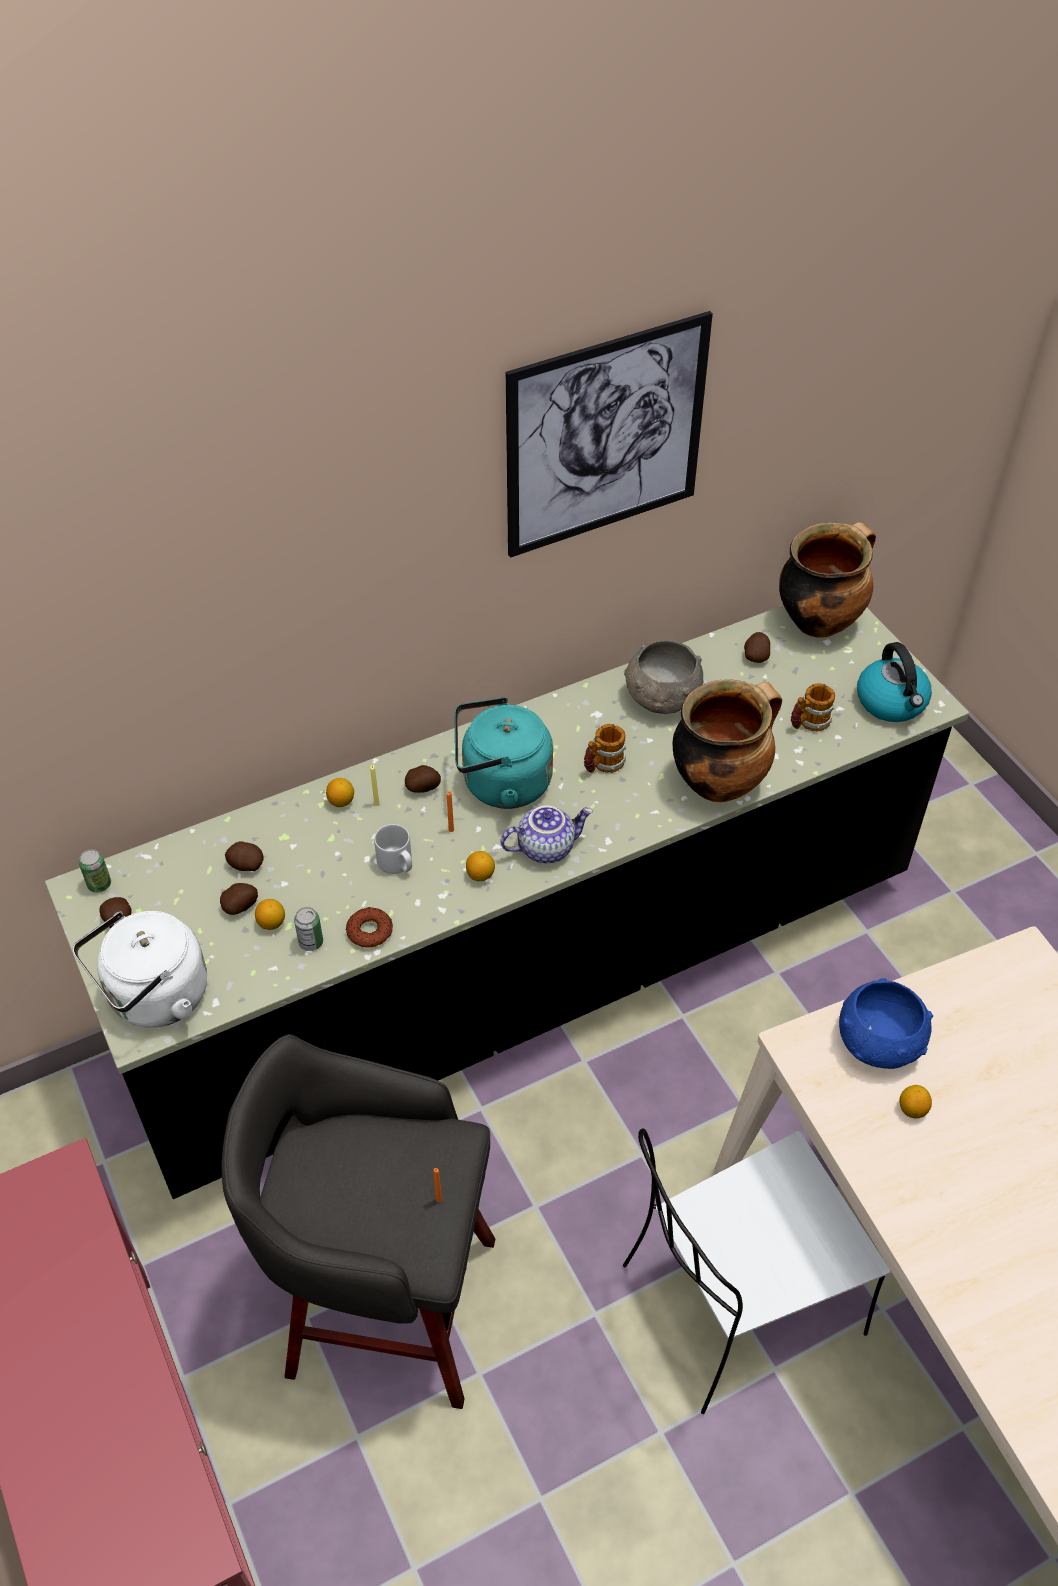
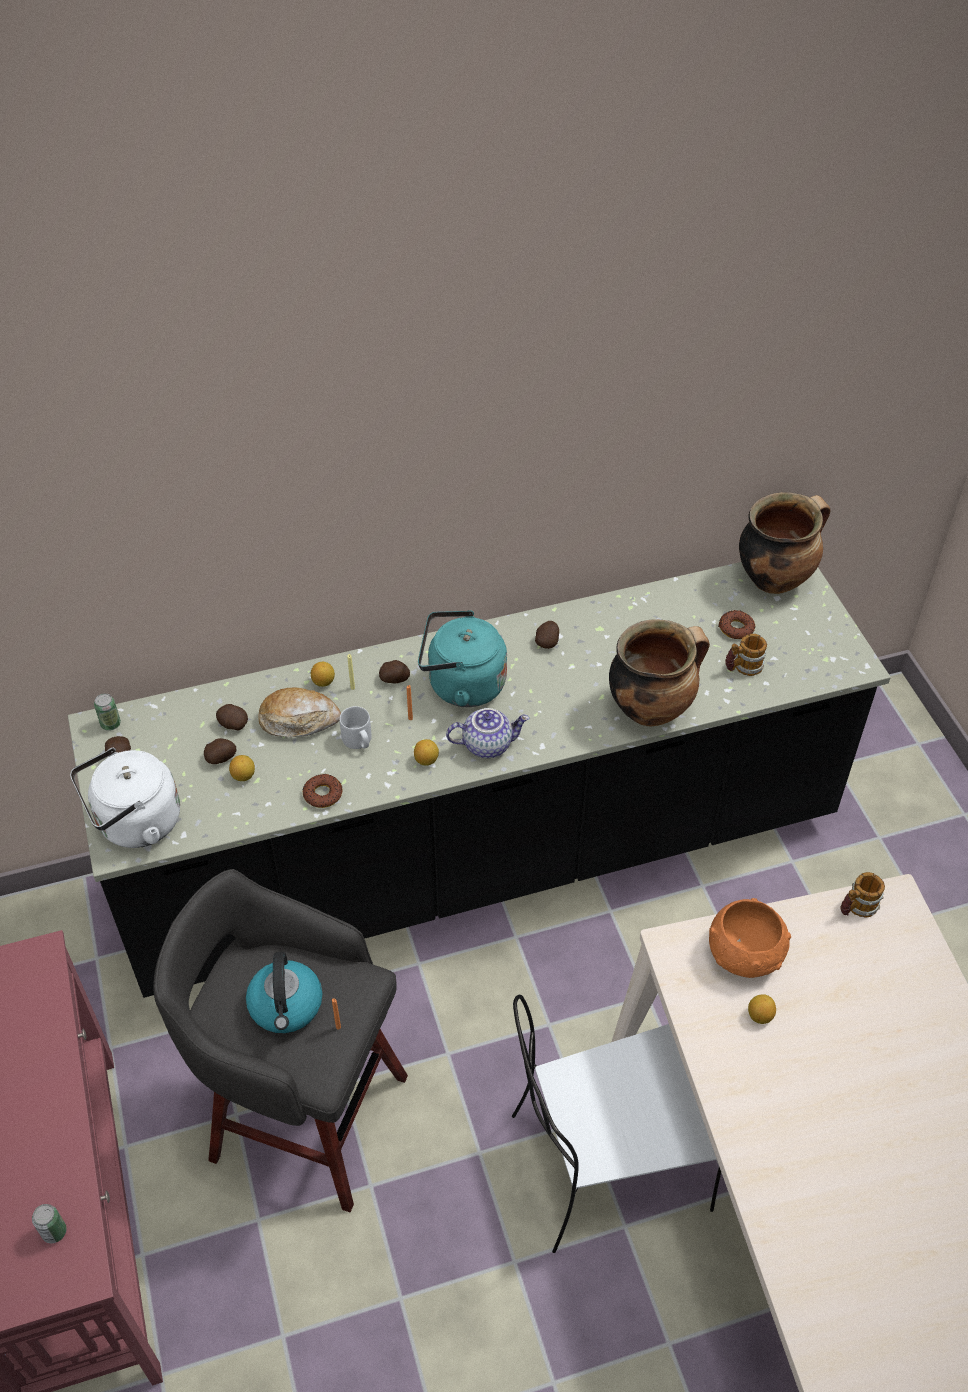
camera: 10 degrees right, 0 degrees up
(311, 942) = (272, 796): can -> can (54, 1232)
(322, 849) = (299, 720): none -> bread
(603, 764) = (553, 680): mug -> mug (856, 907)
(605, 437) = (578, 397): picture -> none
(662, 698) = (618, 629): grey bowl -> none
(756, 656) = (710, 602): potato -> potato (547, 641)
(790, 681) = (736, 628): none -> donut
(879, 1043) = (745, 955): blue bowl -> orange bowl
(892, 702) = (822, 659): kettle -> kettle (286, 1006)

